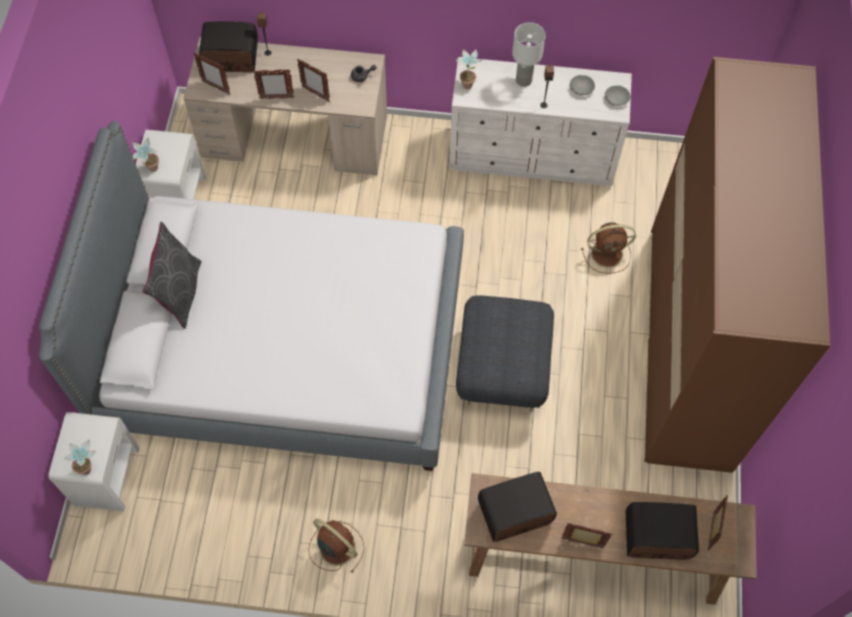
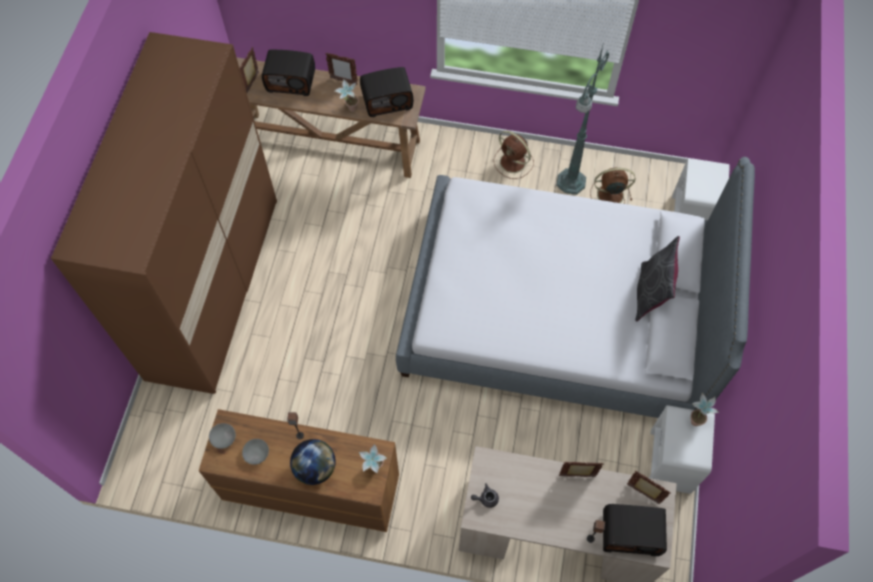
camera: 175 degrees left, 0 degrees up
(89, 468) = (699, 165): potted plant -> potted plant (349, 109)
(259, 520) = (570, 183): none -> green floor lamp
(315, 94) = (536, 478): picture frame -> none
(501, 367) = (375, 280): grey ottoman -> none
(523, 80) = (315, 468): white table lamp -> globe
(533, 156) = (310, 488): white dresser -> brown dresser
(608, 253) = (261, 375): brown fan -> brown fan (609, 194)

